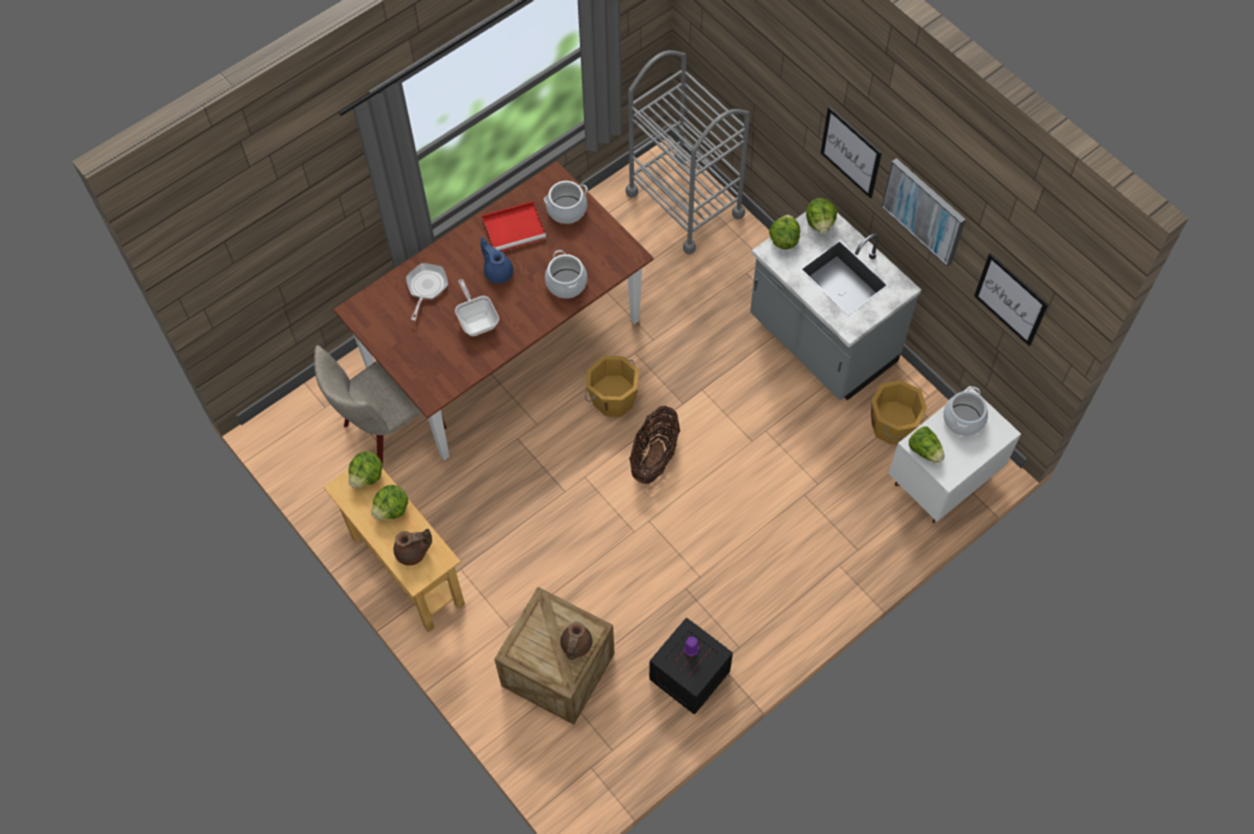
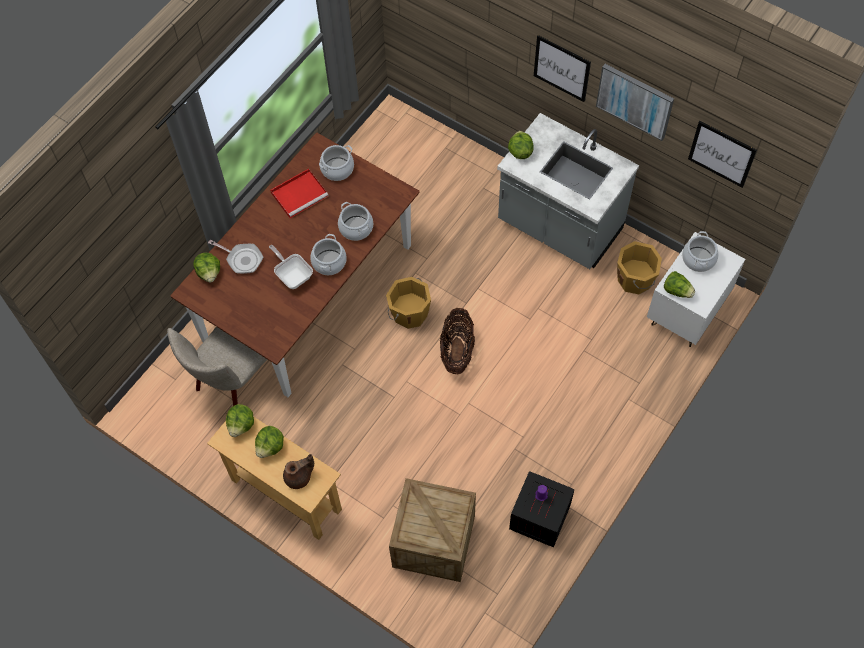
camera: 15 degrees left, 0 degrees up
(426, 288) = (242, 259): frying pan -> frying pan turned 120 degrees clockwise
(498, 272) = (297, 232): blue teapot -> none
(523, 315) = (329, 262): none -> cooking pot
(575, 645) = (451, 517): brown teapot -> none
(685, 203) = (417, 145): grey cart -> none
(820, 223) = (544, 132): lettuce -> lettuce (209, 273)

